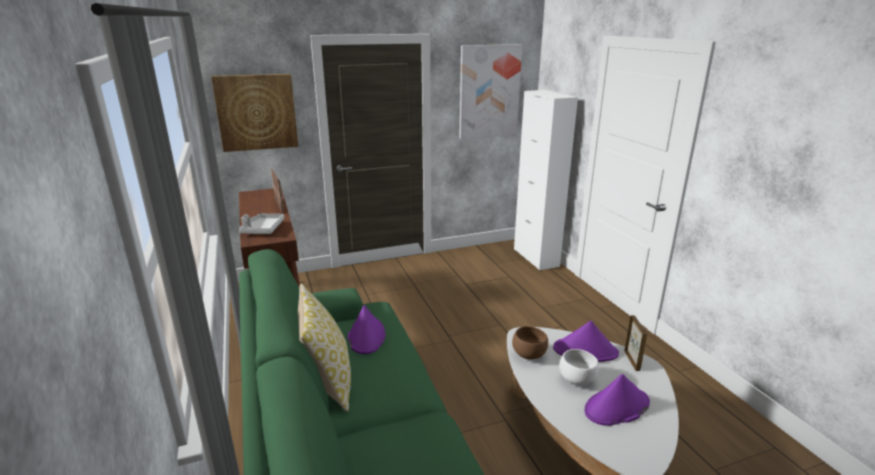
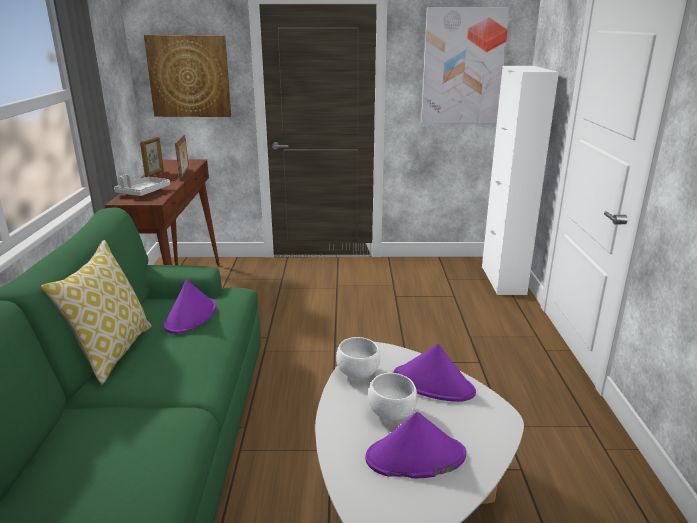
camera: 20 degrees right, 0 degrees up
(529, 355) = (359, 374): brown bowl -> white bowl
(632, 360) = (486, 408): picture frame -> picture frame (155, 174)

